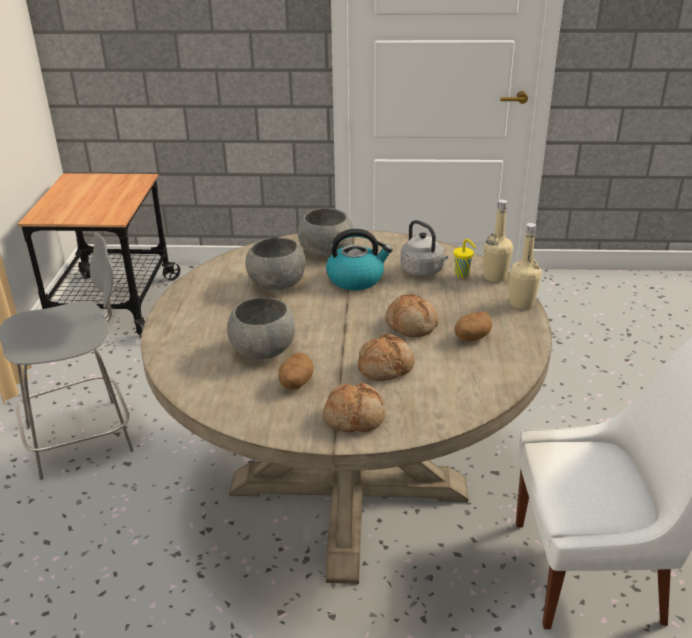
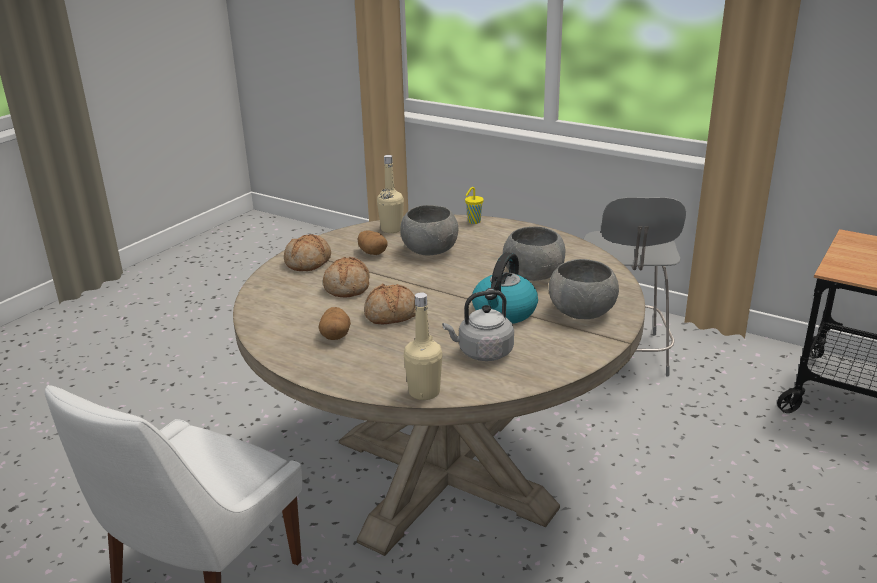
camera: 120 degrees right, 5 degrees down
(463, 275) = (449, 373): yellow cup -> yellow cup (473, 222)
(521, 303) = (354, 385): beige bottle -> beige bottle (391, 229)

